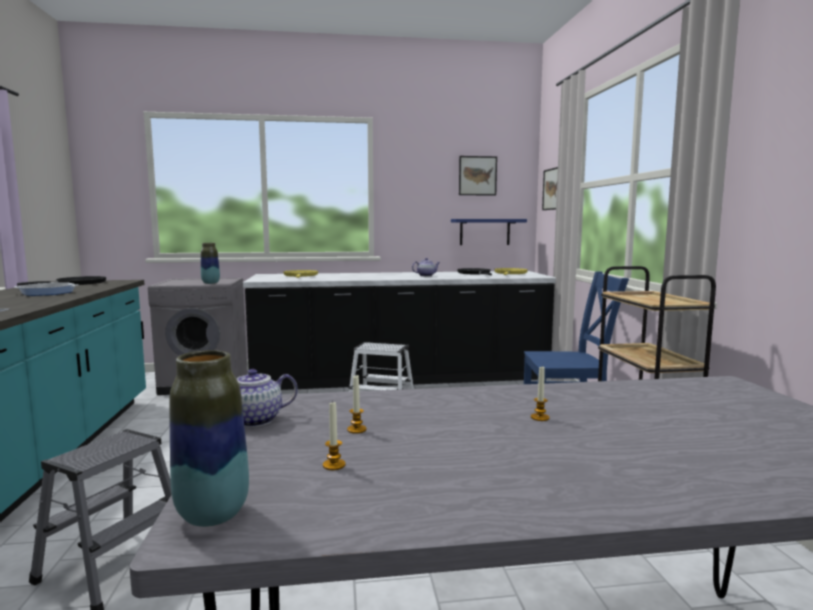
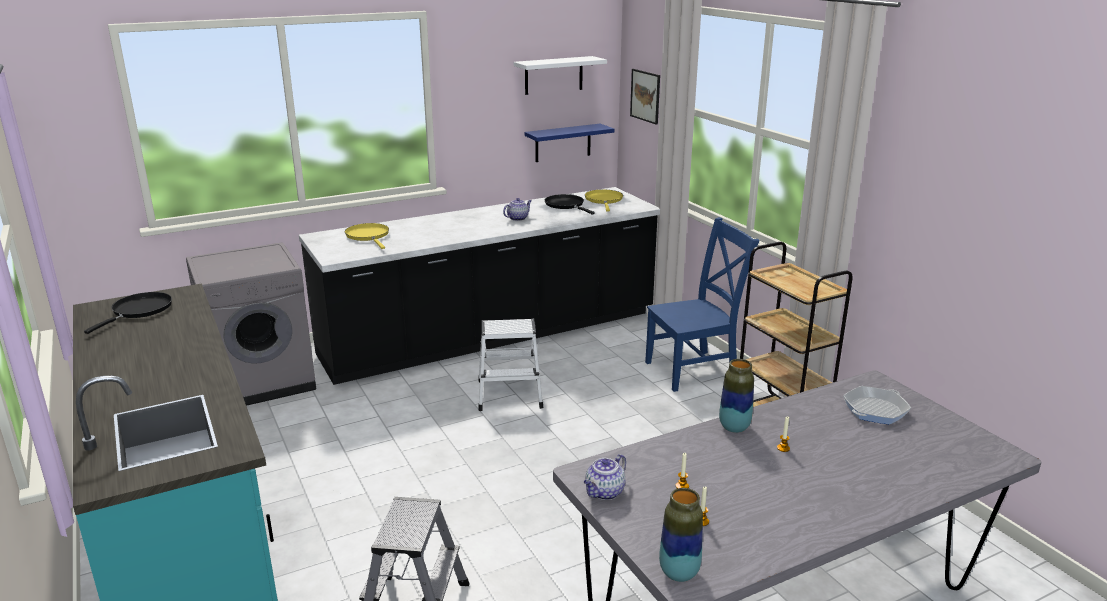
camera: 20 degrees left, 15 degrees up
(47, 293) = (158, 345): frying pan -> frying pan (875, 410)
(210, 283) = (268, 267): vase -> vase (734, 427)
(477, 175) = (553, 75): picture -> white shelf

